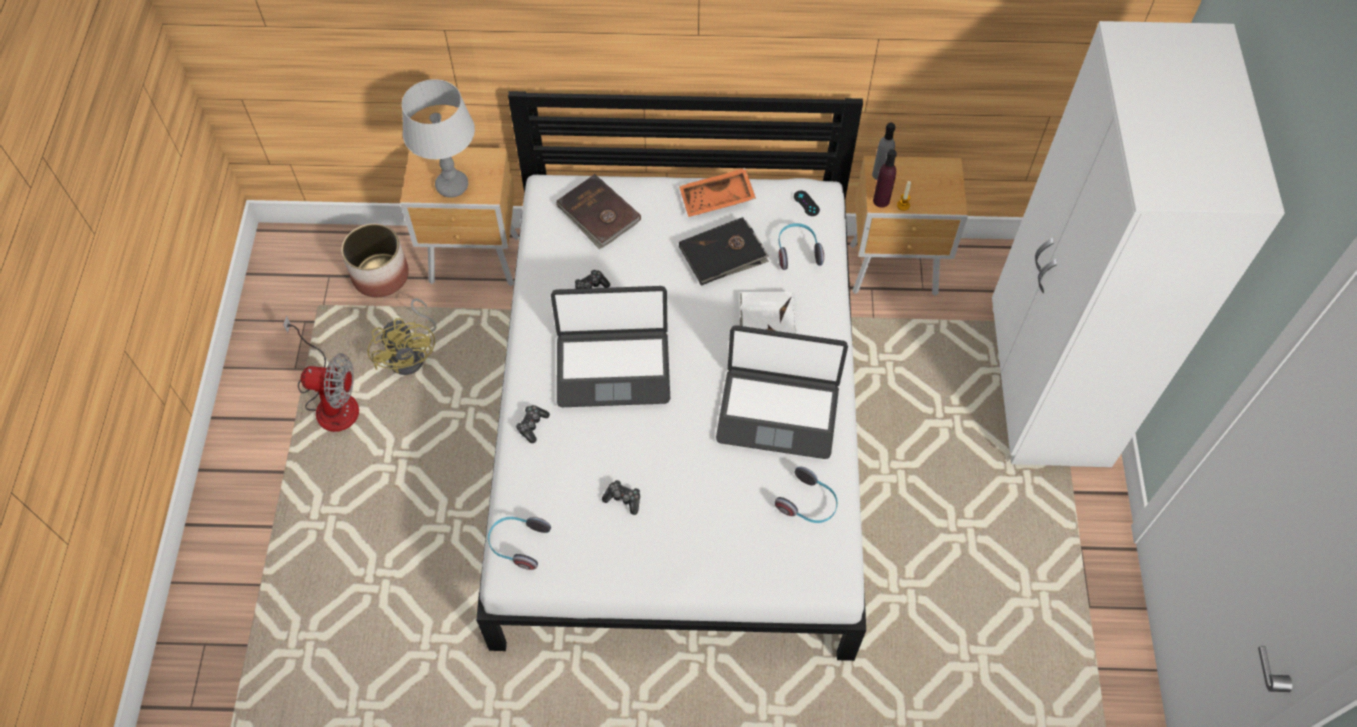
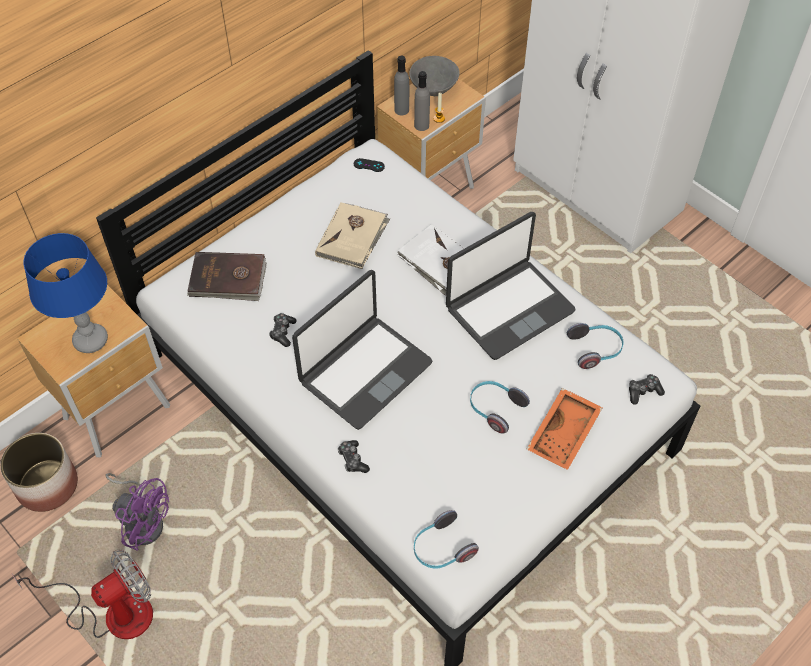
camera: 45 degrees left, 5 degrees down
(412, 354) = (143, 520): yellow fan -> purple fan
(452, 186) = (91, 340): grey table lamp -> blue table lamp
(623, 499) = (476, 452): game controller -> game controller (643, 391)
(717, 200) = (304, 207): orange tray -> orange tray (564, 434)
(723, 254) = (353, 237): black book -> beige book
(797, 251) = (400, 199): headphones -> headphones (495, 409)
(881, 200) = (421, 125): purple bottle -> grey bottle
(929, 176) = (433, 89): none -> grey bowl

